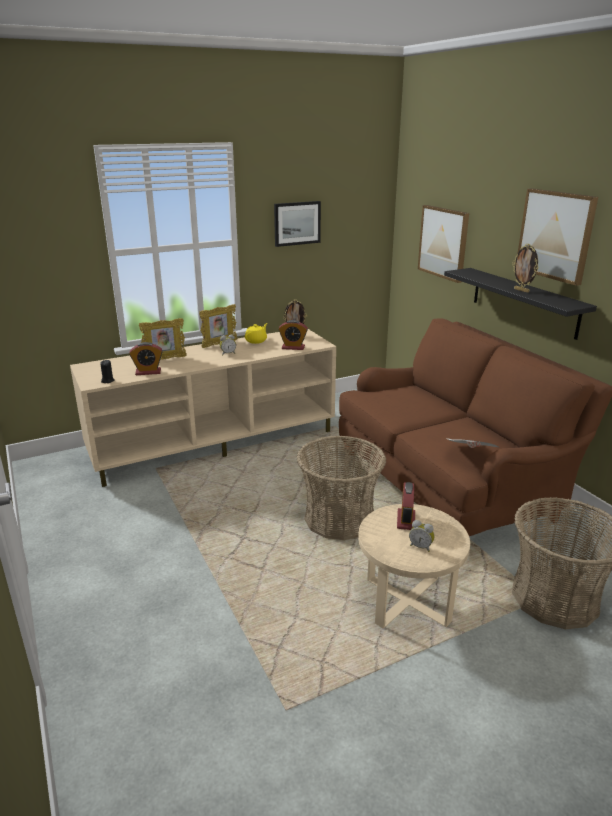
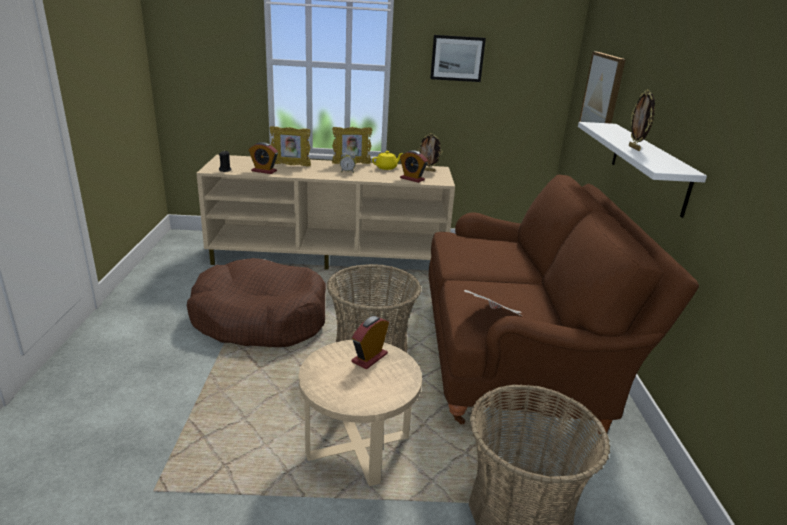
camera: 25 degrees right, 0 degrees up
(212, 524) = (260, 318): none -> brown dog bed
(421, 546) = (354, 386): alarm clock -> none
(524, 302) = (648, 166): black shelf -> white shelf
(555, 235) = (687, 83): picture -> none

